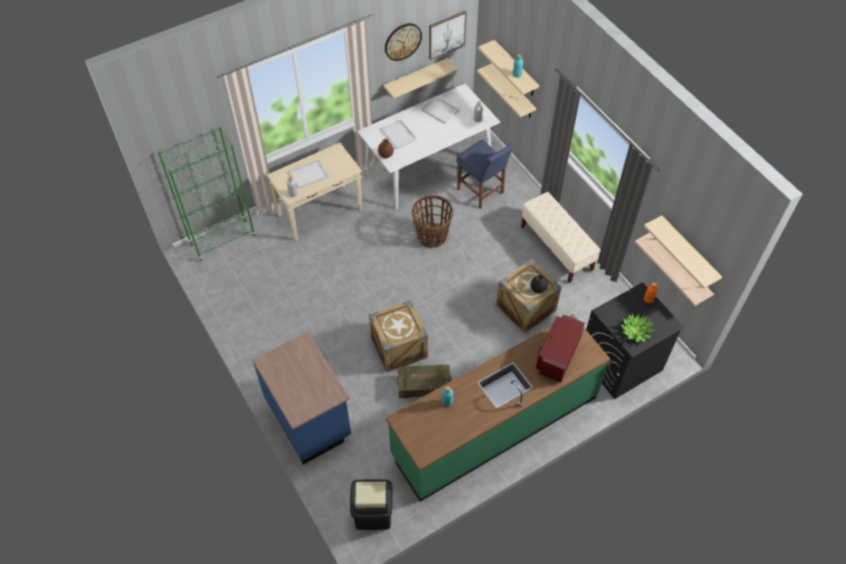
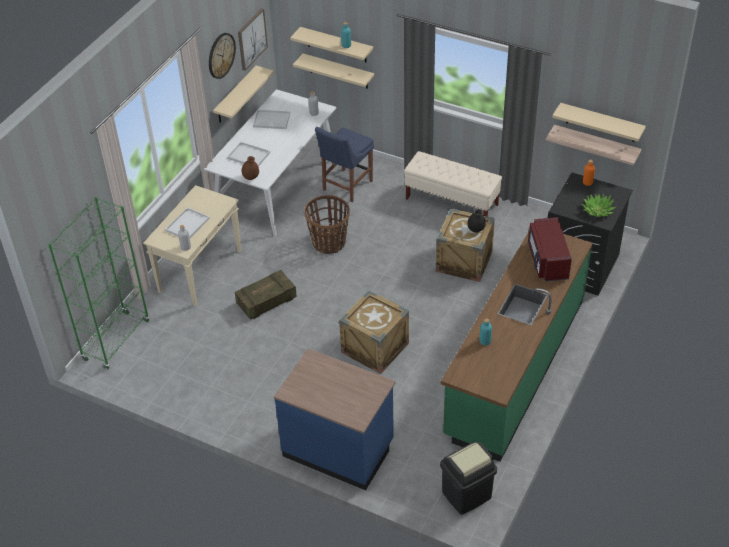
camera: 30 degrees left, 10 degrees down
(424, 385) = (425, 367): crate -> crate (266, 301)
(481, 192) = (346, 186): blue chair -> blue chair turned 105 degrees clockwise

